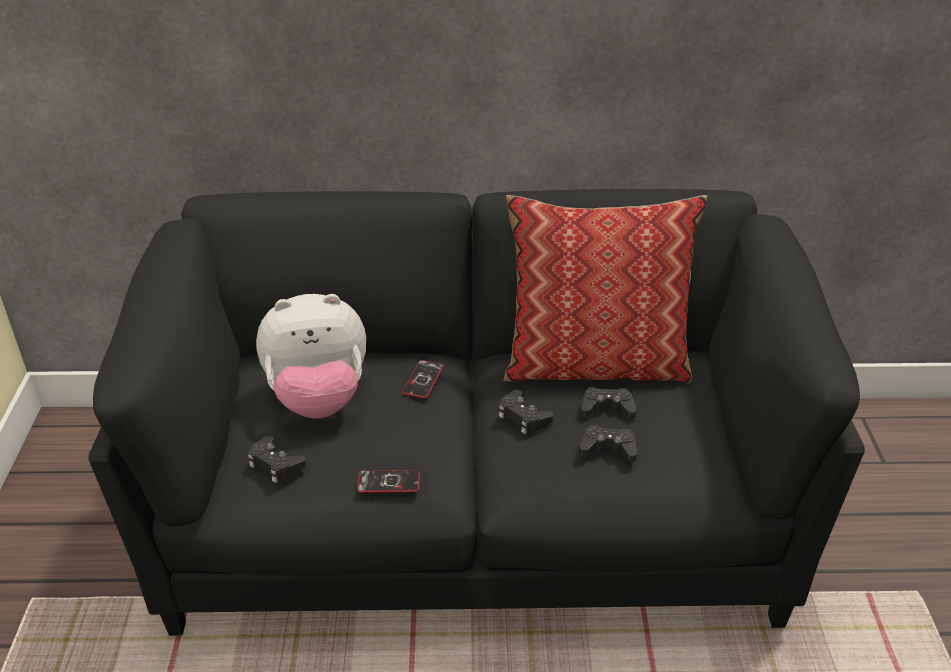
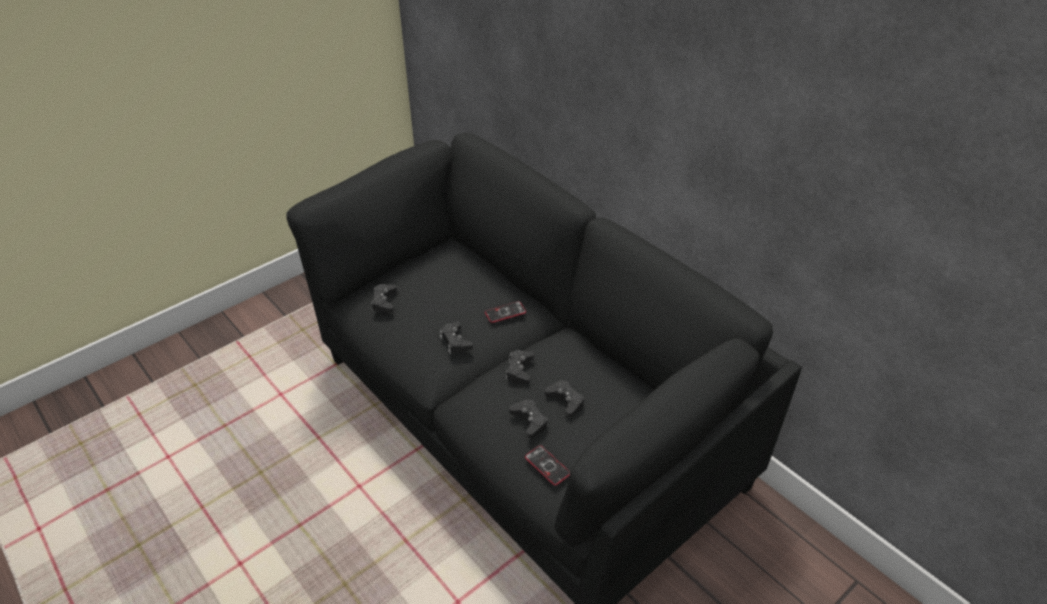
camera: 50 degrees right, 5 degrees up
(318, 399) = (445, 285): plush toy -> none
(388, 482) = (414, 349): phone -> phone (547, 466)
(420, 441) = (455, 341): none -> black game controller
(595, 363) = (604, 373): pillow -> none

